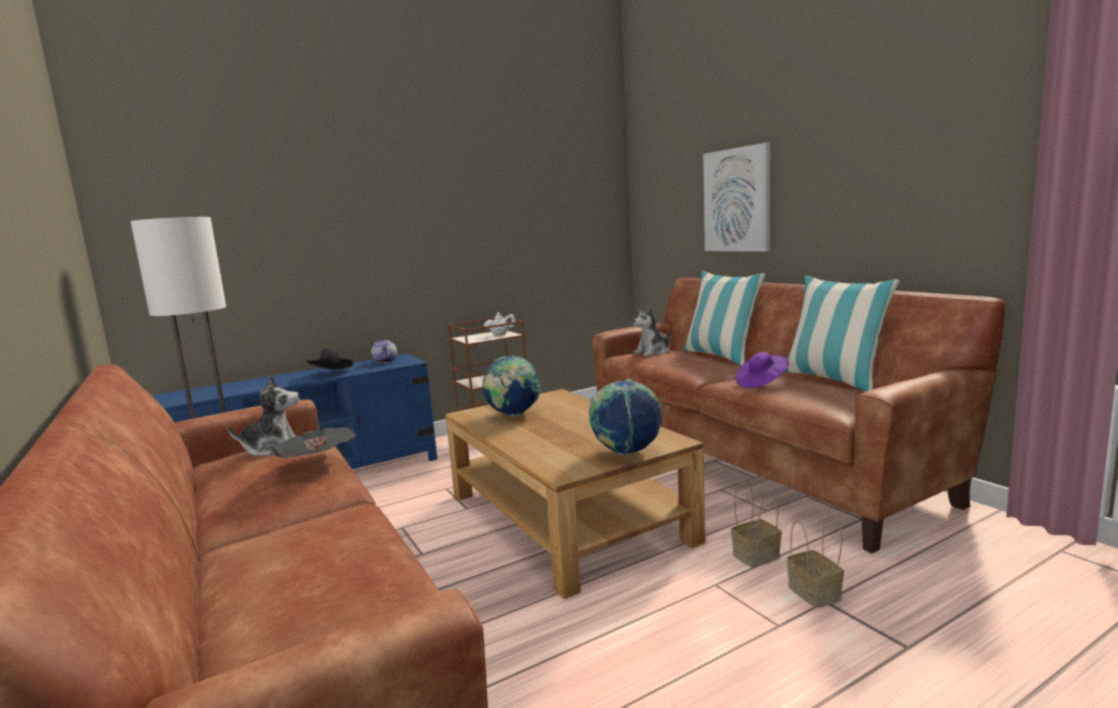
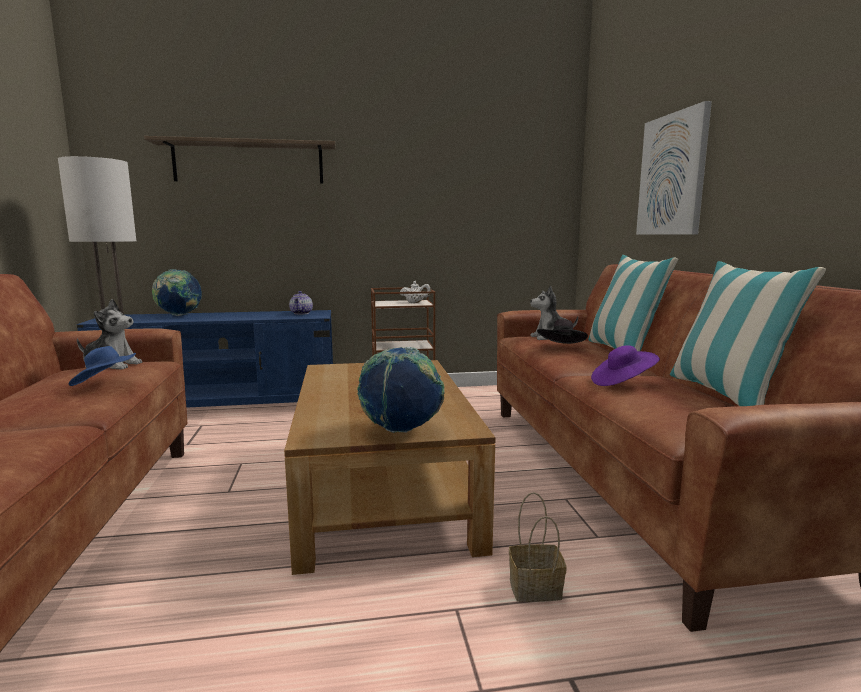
camera: 20 degrees right, 0 degrees up
(305, 202) = (249, 163): none -> shelf
(317, 465) = (106, 384): newspaper -> blue hat
(331, 374) = (246, 317): black hat -> black hat (562, 347)
(513, 415) = (357, 375): globe -> globe (179, 315)
(816, 593) = (567, 663): basket -> none

